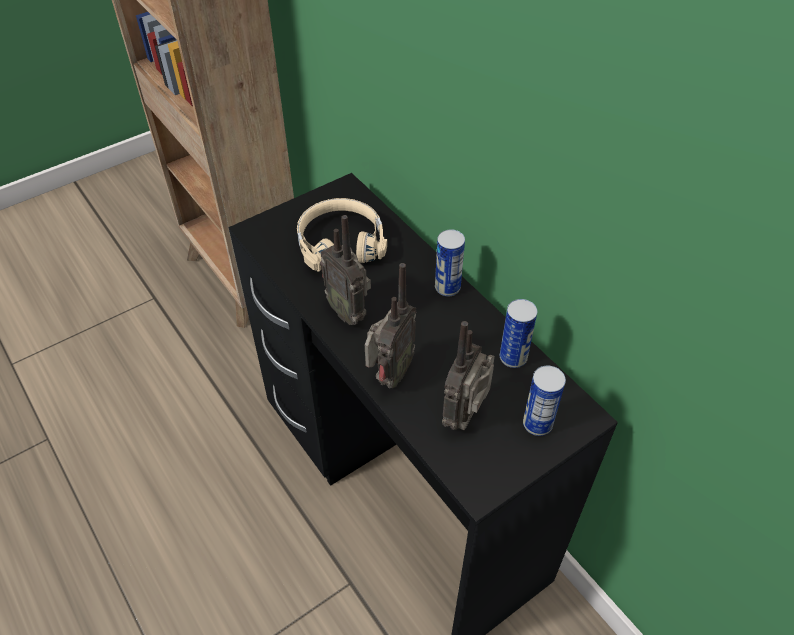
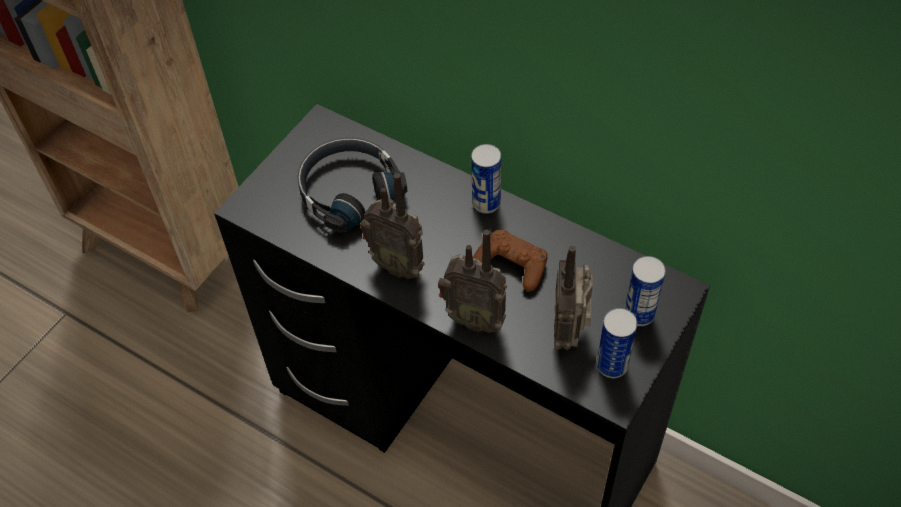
camera: 20 degrees left, 5 degrees up
(340, 243) = (349, 190): beige headphones -> black headphones
(389, 376) = (475, 318): radio -> radio turned 105 degrees clockwise
(444, 343) = (512, 264): none -> brown game controller
(513, 357) = (586, 255): can -> can (612, 365)

